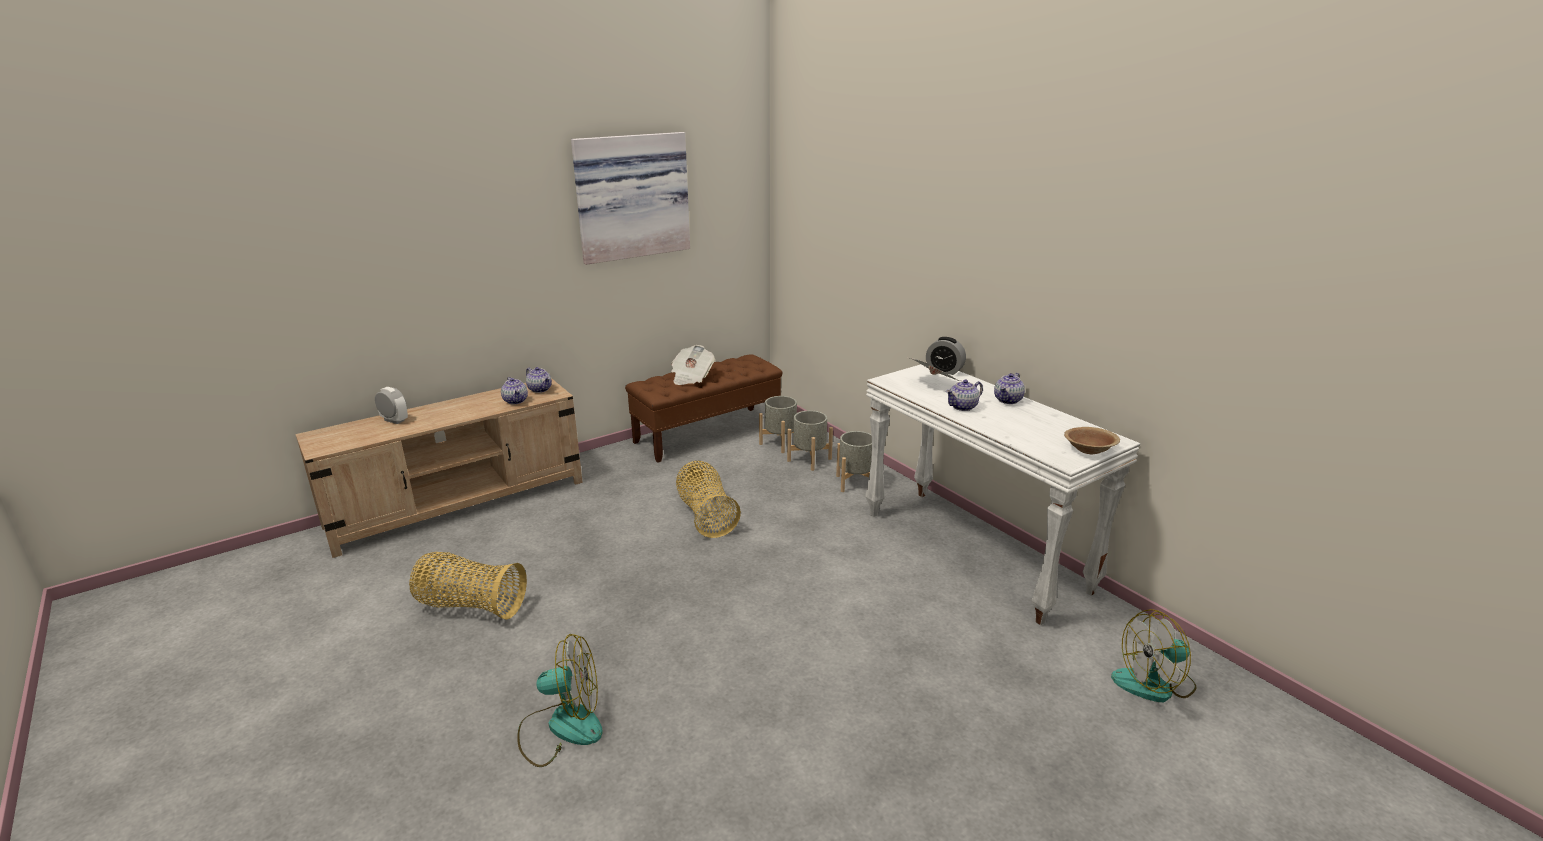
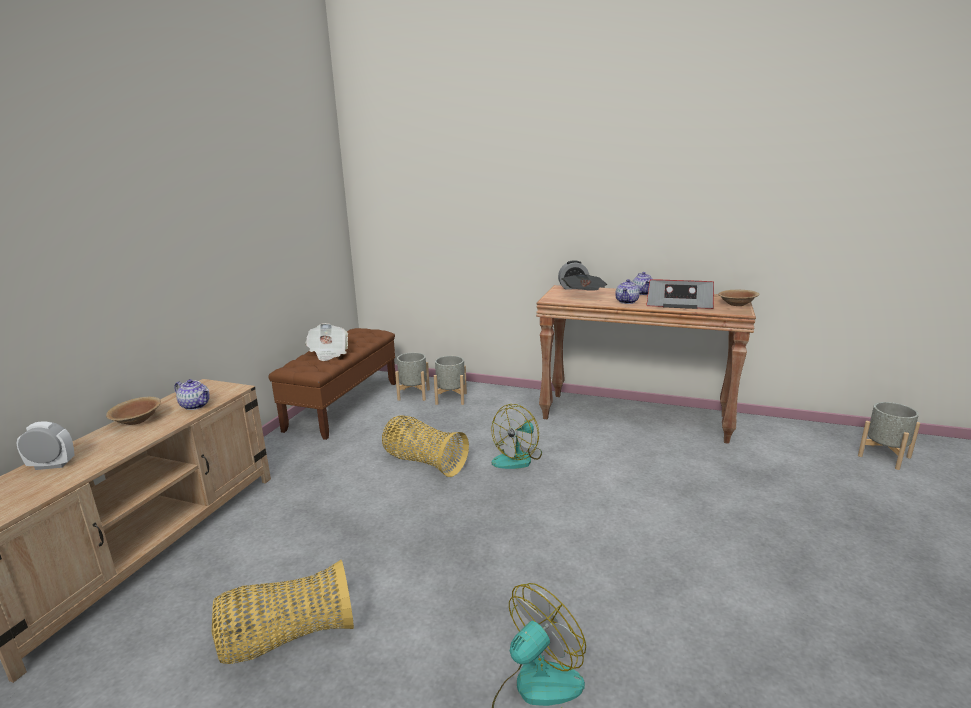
camera: 35 degrees left, 5 degrees down
(471, 401) = (137, 420): none -> brown bowl
(540, 389) = (209, 390): teapot -> none
(631, 196) = (249, 180): picture -> none
(855, 483) = (504, 402): grey planter -> grey planter (883, 456)
(975, 551) = (635, 416): white console table -> brown console table
(1016, 428) = (678, 304): none -> radio
(1154, 683) = (820, 449): fan -> fan (518, 458)

